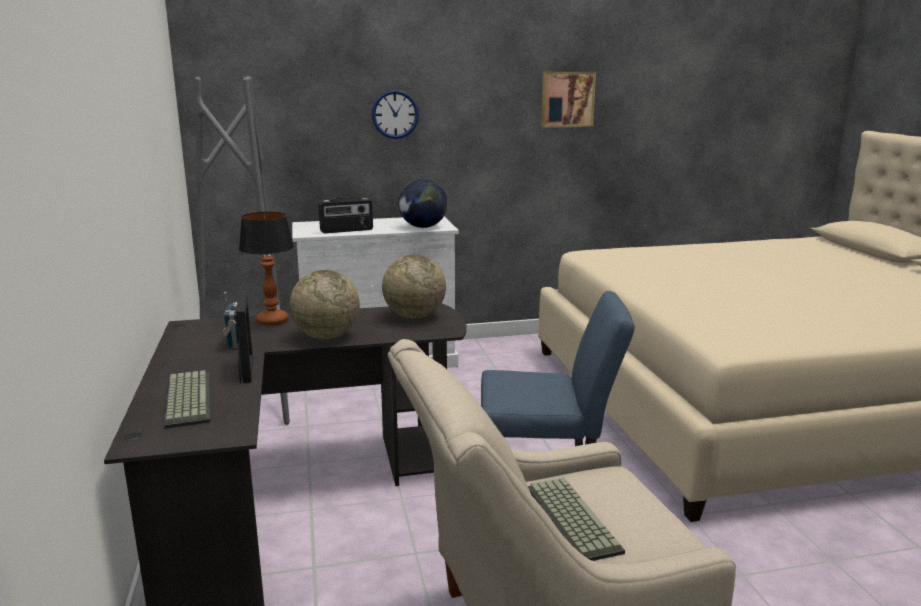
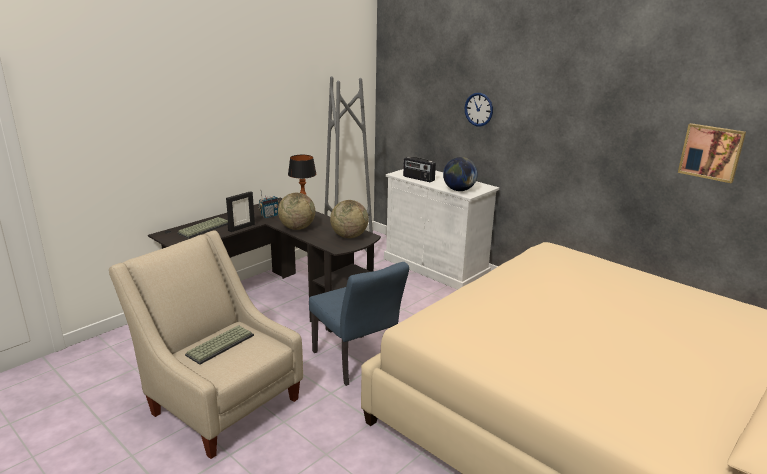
camera: 55 degrees right, 5 degrees up
(567, 99) = (603, 120): picture -> picture (711, 152)

